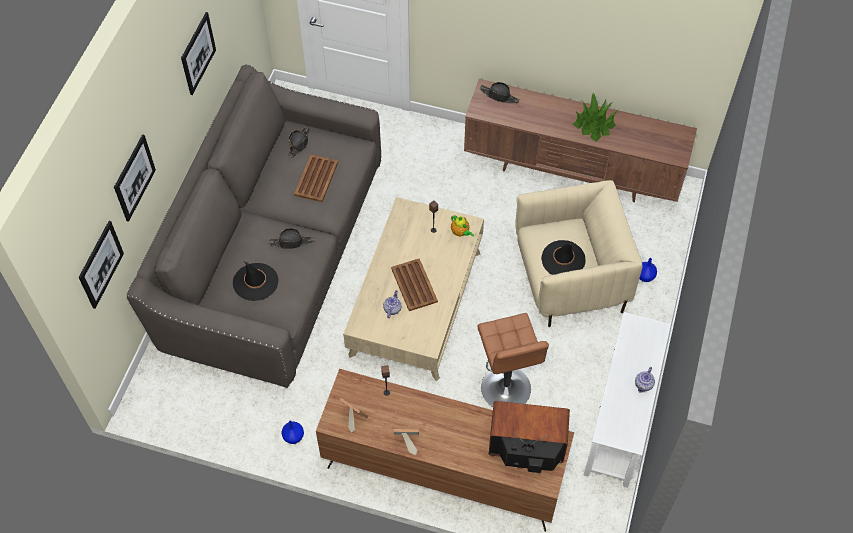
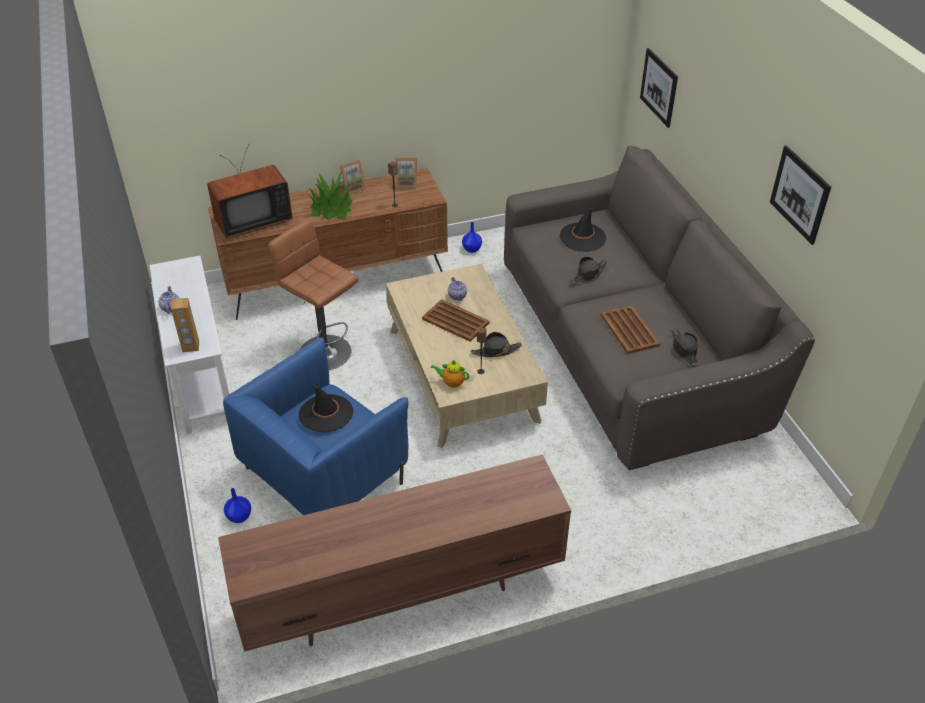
camera: 145 degrees right, 15 degrees down
(134, 178) = (704, 108): picture -> none
(499, 96) = (525, 500): black hat -> black hat (496, 351)
(570, 276) = (325, 473): beige armchair -> blue armchair
(594, 124) = (376, 529): potted plant -> potted plant (331, 208)
(644, 331) = (190, 347): none -> brown speaker

